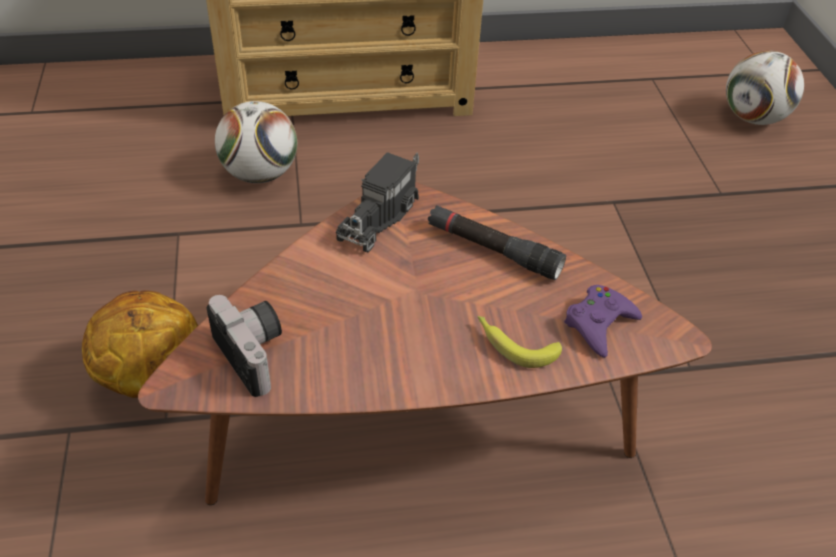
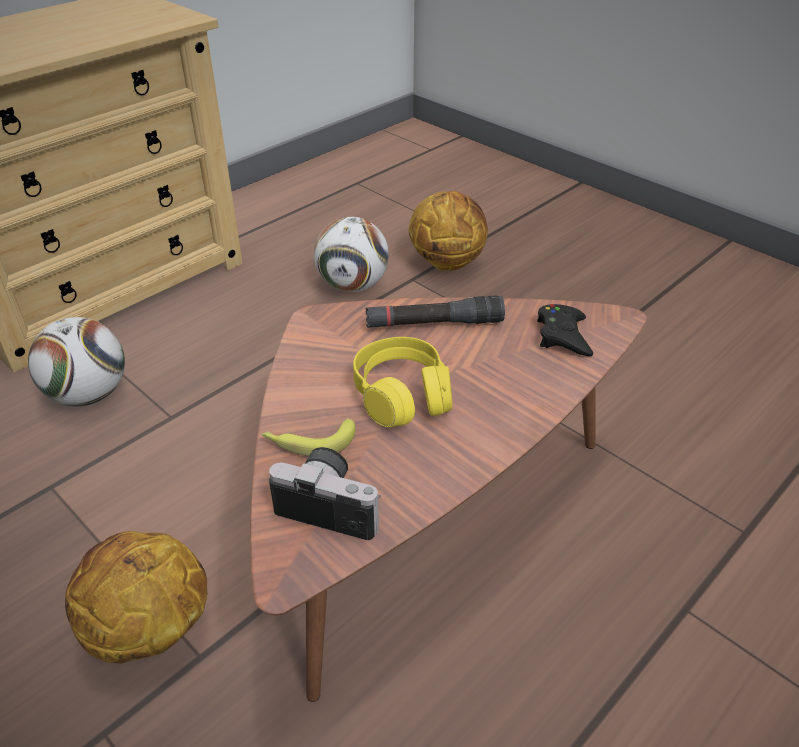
camera: 35 degrees left, 5 degrees down
(379, 217) = (317, 343): toy truck -> none
(398, 298) = (402, 395): none -> yellow headphones
(514, 344) = (523, 381): banana -> banana (309, 442)
(599, 324) = (563, 336): purple game controller -> black game controller
(665, 201) = (447, 262): none -> basketball
(753, 118) = (451, 183): football -> football (353, 285)

